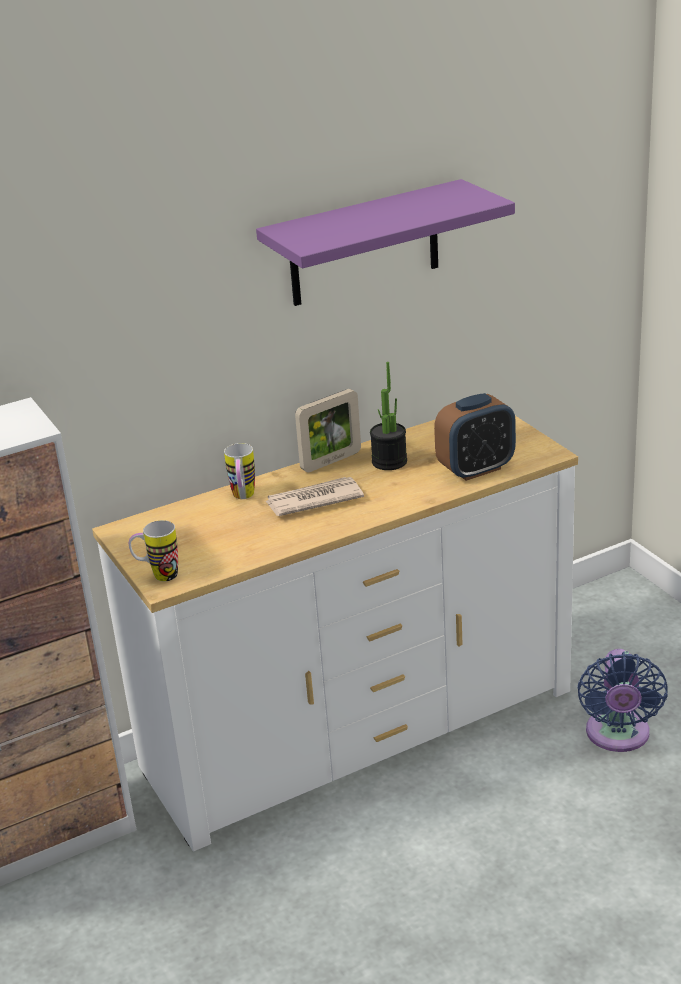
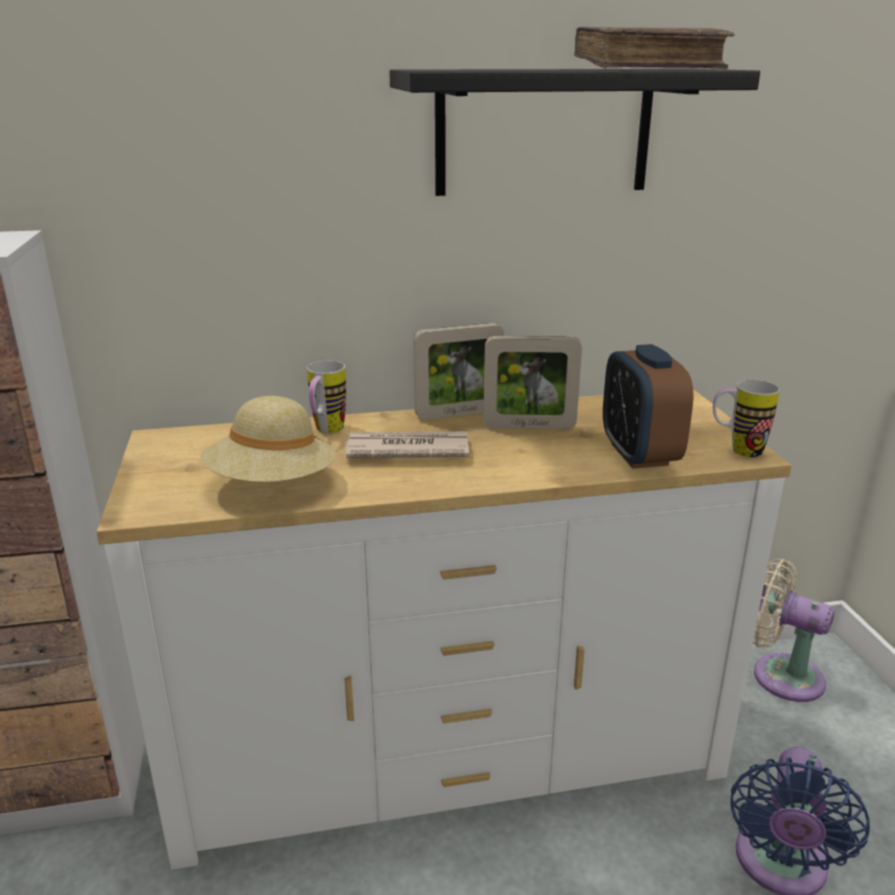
camera: 15 degrees right, 5 degrees down
(158, 576) = (142, 498): mug -> mug (736, 450)
(240, 547) = (272, 485): none -> beige hat
(364, 244) = (544, 132): purple shelf -> black shelf
(389, 462) = (529, 426): potted plant -> picture frame
(439, 204) = (648, 68): none -> brown book
(476, 469) = (639, 454): alarm clock -> alarm clock turned 90 degrees clockwise
(594, 610) = (780, 675): none -> beige fan

